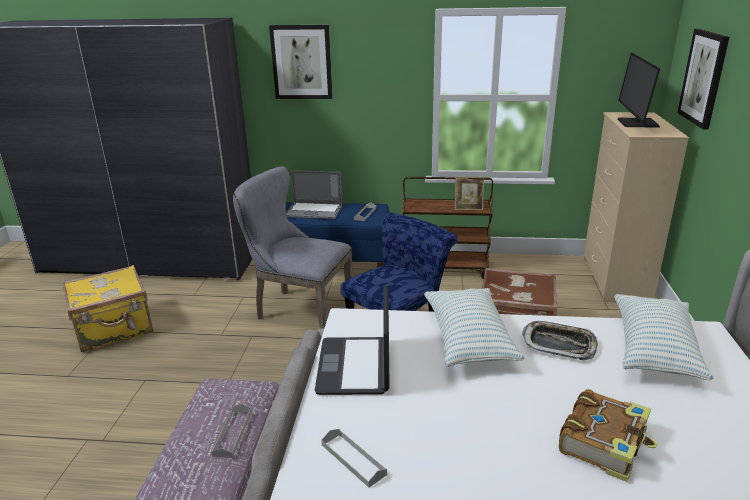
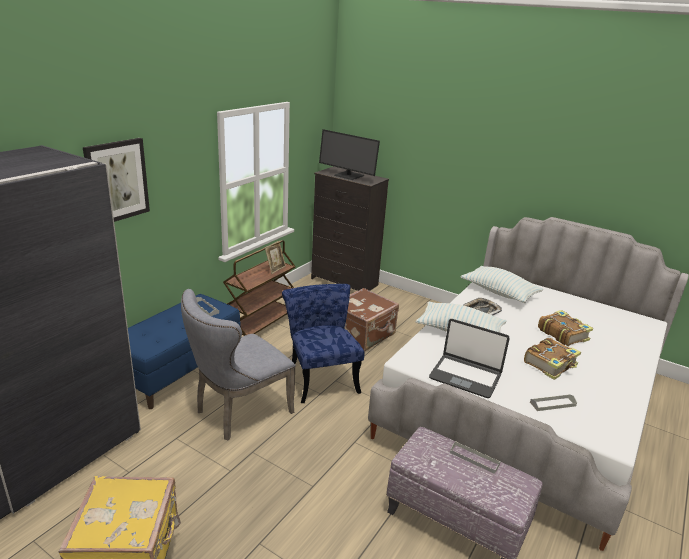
camera: 65 degrees left, 0 degrees up
(314, 211) = (162, 327): laptop -> none
(474, 442) = (551, 364): none -> book
(615, 280) = (344, 282): beige dresser -> black dresser
(704, 78) = (383, 142): picture -> none

